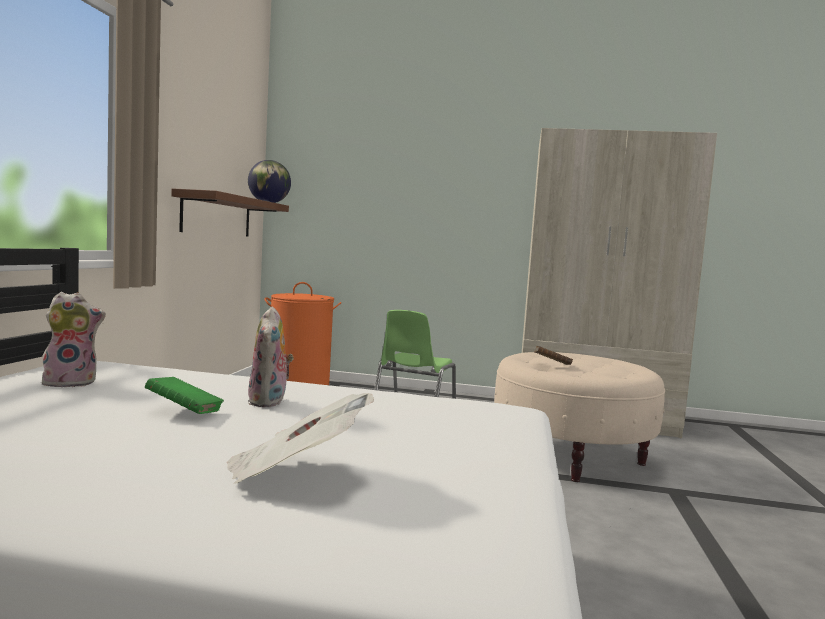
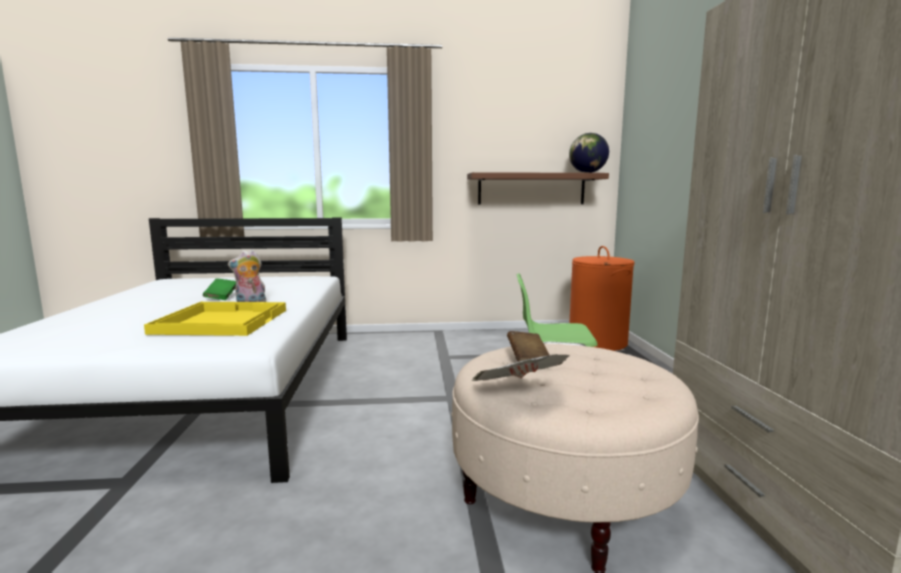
camera: 75 degrees right, 5 degrees up
(71, 382) = (275, 282): plush toy -> none
(294, 473) = (121, 319): newspaper -> newspaper (517, 394)
(382, 416) = (221, 321): none -> yellow tray

